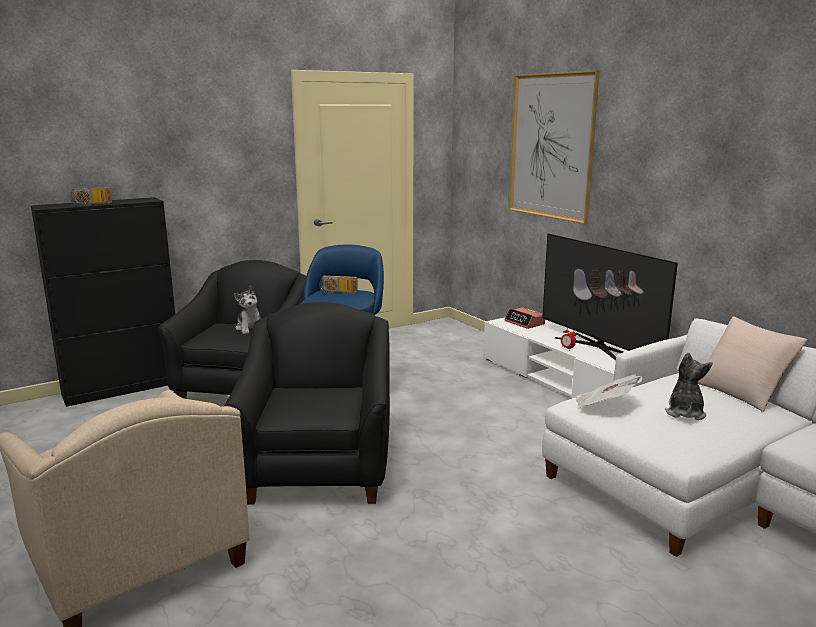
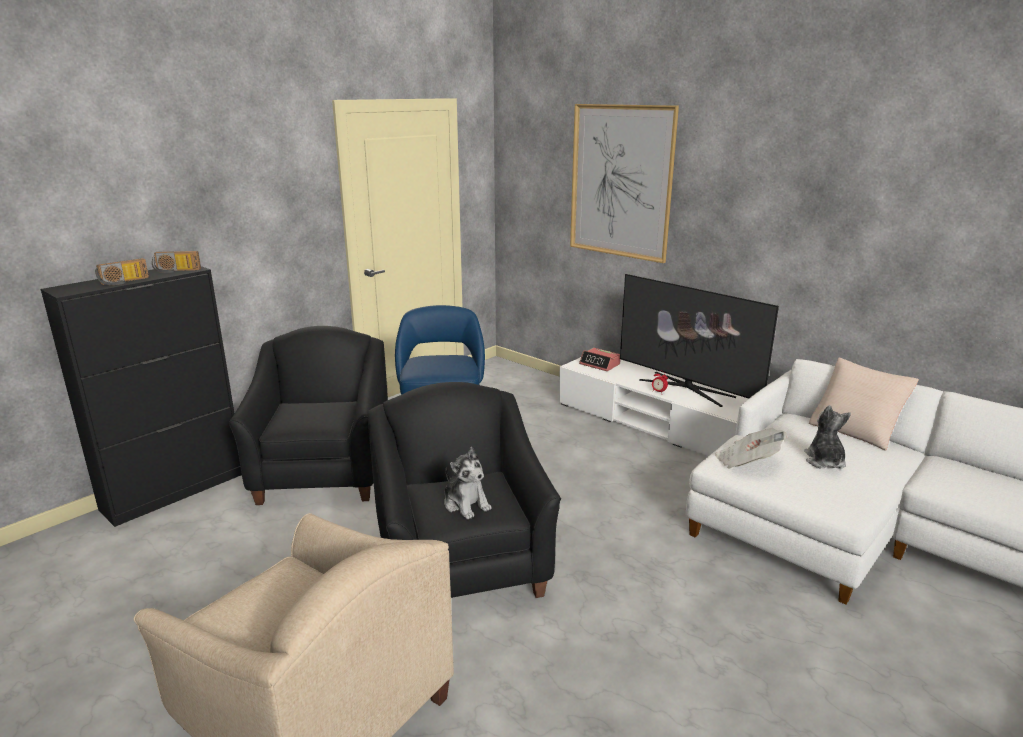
camera: 15 degrees left, 5 degrees up
(250, 328) = (331, 408): plush toy -> plush toy (466, 504)
(337, 292) = (435, 361): radio -> radio (176, 271)

